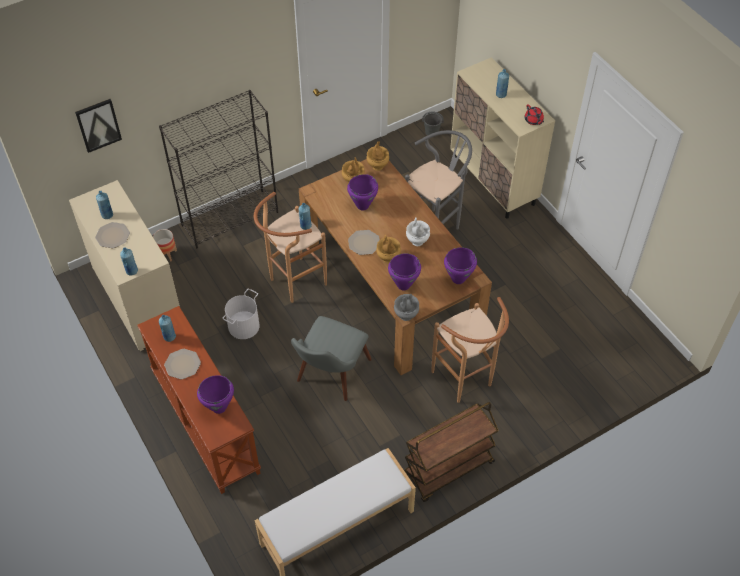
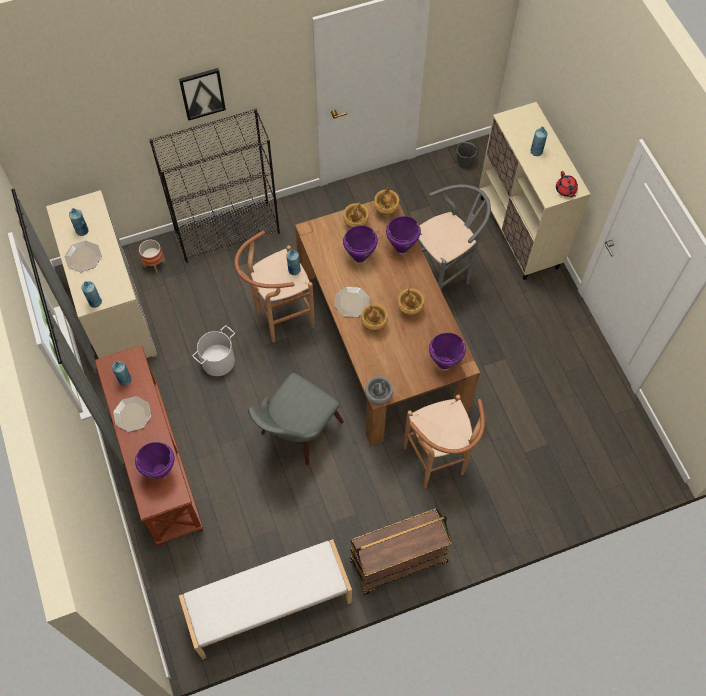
camera: 10 degrees right, 10 degrees up
(98, 125) = (79, 134): picture -> picture (202, 93)
(403, 285) = (383, 360): purple cooking pot -> purple cooking pot (401, 247)
(417, 241) = (409, 309): white vase -> brown vase

